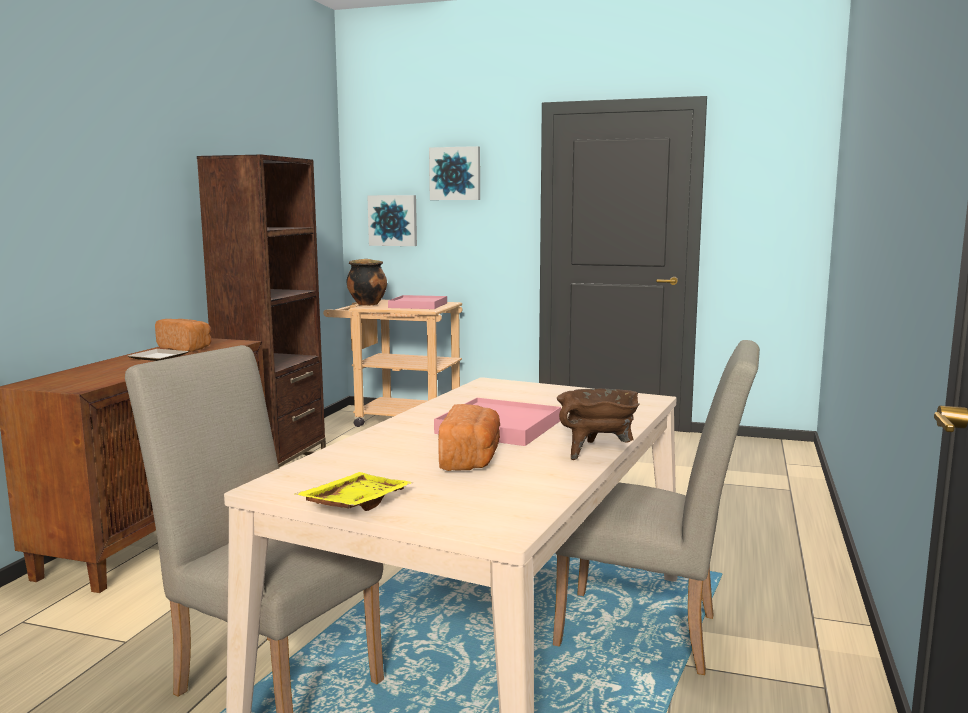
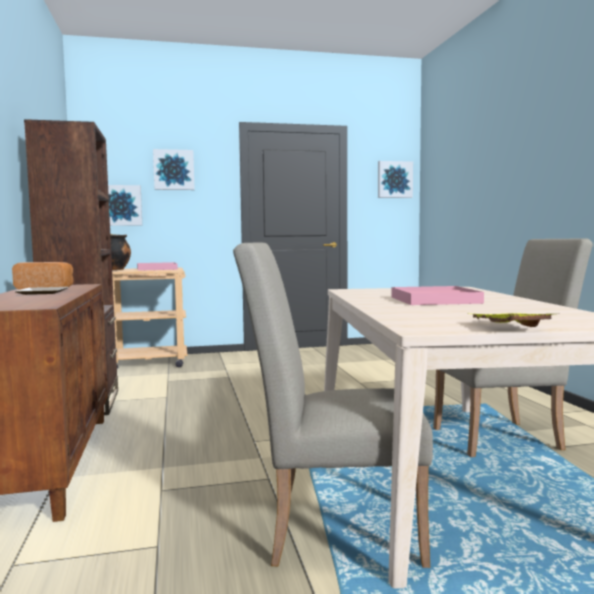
camera: 30 degrees left, 5 degrees down
(471, 459) = (480, 309): bread -> none
(597, 452) = (529, 301): brown cooking pot -> none
(787, 179) = (394, 179): none -> picture

